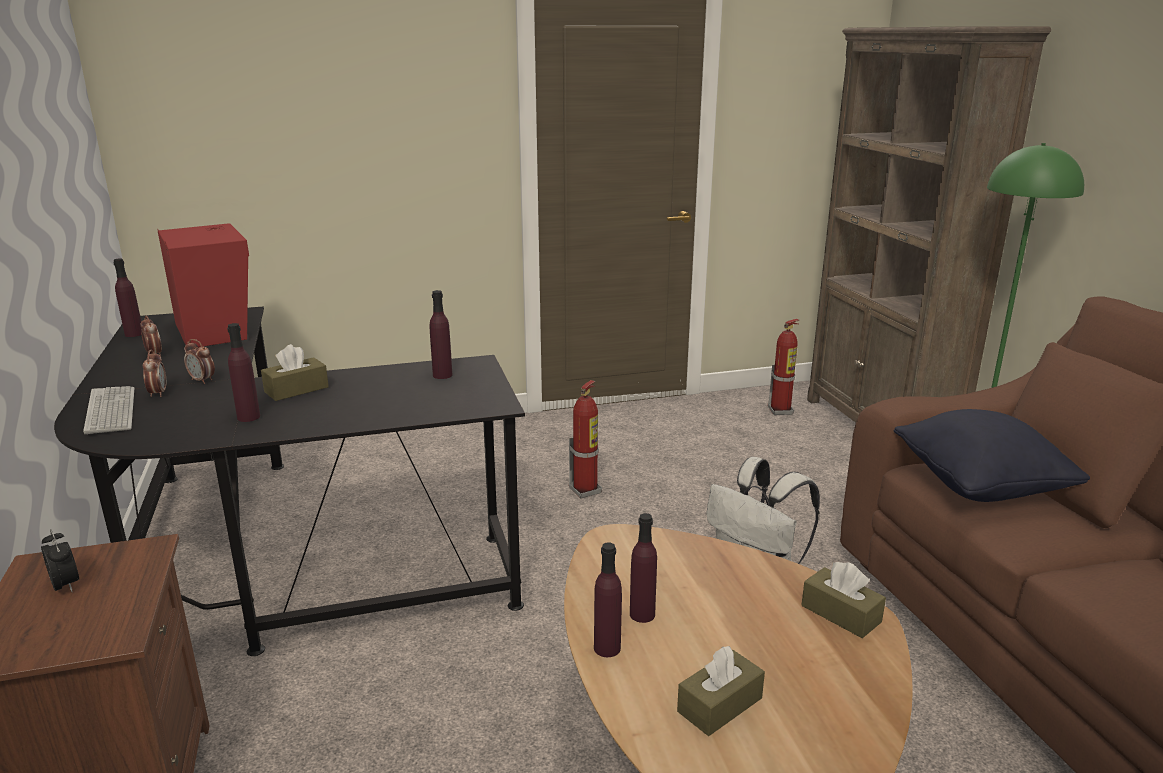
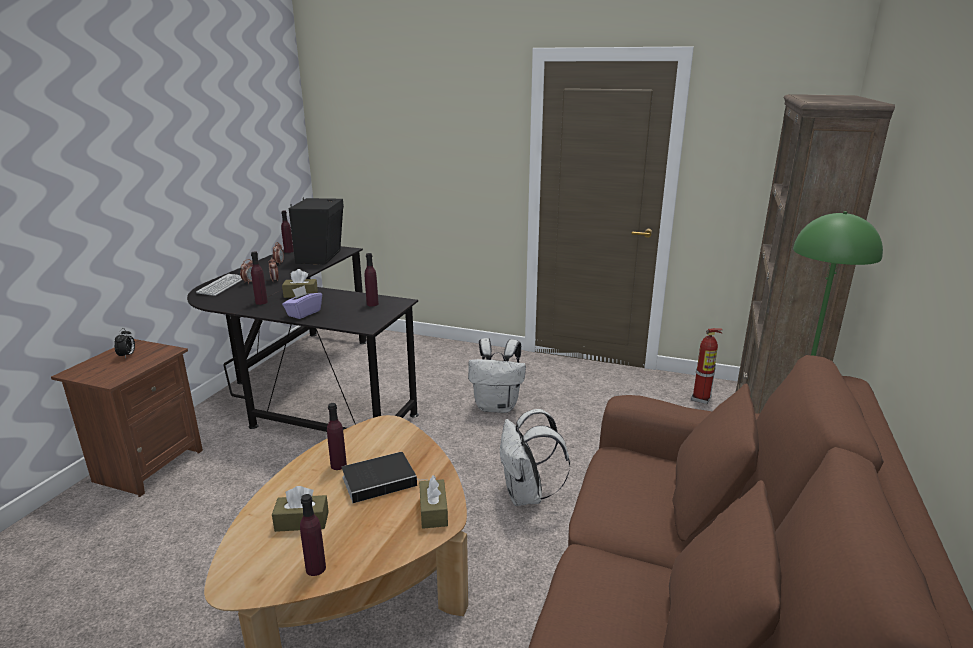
camera: 35 degrees right, 0 degrees up
(215, 330) = (321, 256): red speaker -> black speaker
(359, 413) = (303, 313): none -> purple tissue box
(586, 490) = (497, 406): fire extinguisher -> white backpack
(607, 648) = (299, 473): purple bottle -> purple bottle (316, 568)
(725, 607) = (381, 480): none -> book
(980, 486) = (637, 478): black pillow -> none

